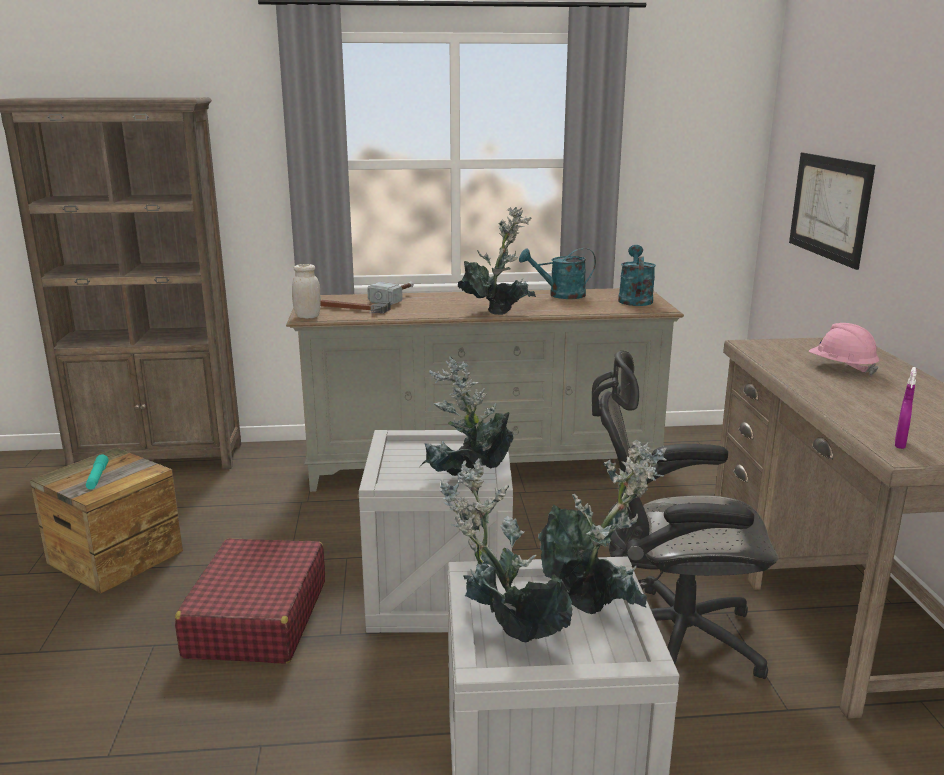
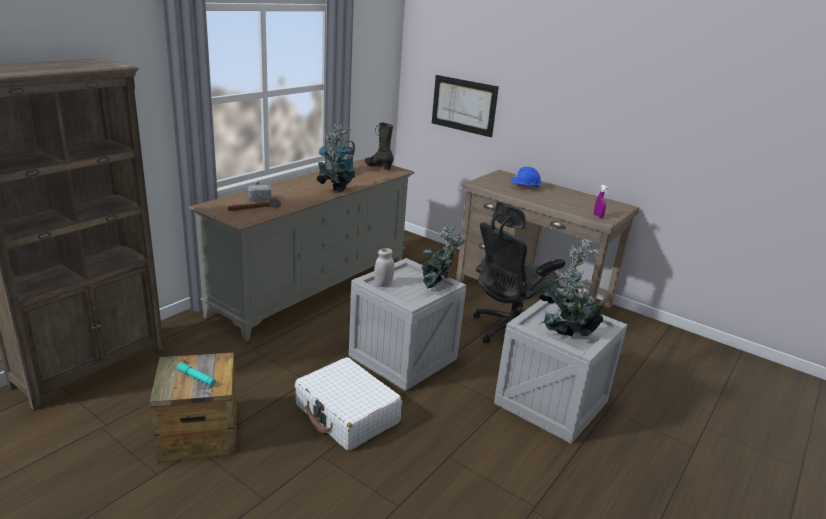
camera: 50 degrees left, 5 degrees up
(257, 619) = (347, 414): red suitcase -> white suitcase
(307, 316) = (241, 220): white jar -> white jar (383, 284)
(634, 299) = (378, 167): turquoise watering can -> black boot
(841, 368) = (525, 187): pink hard hat -> blue hard hat

